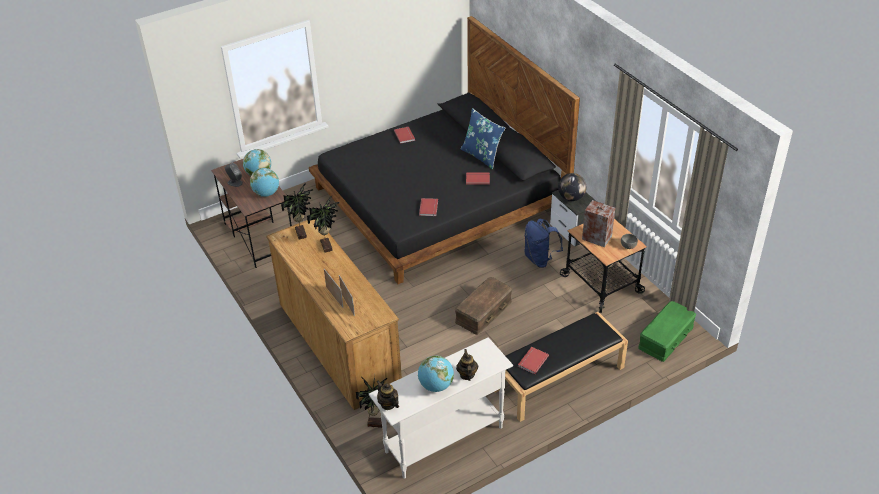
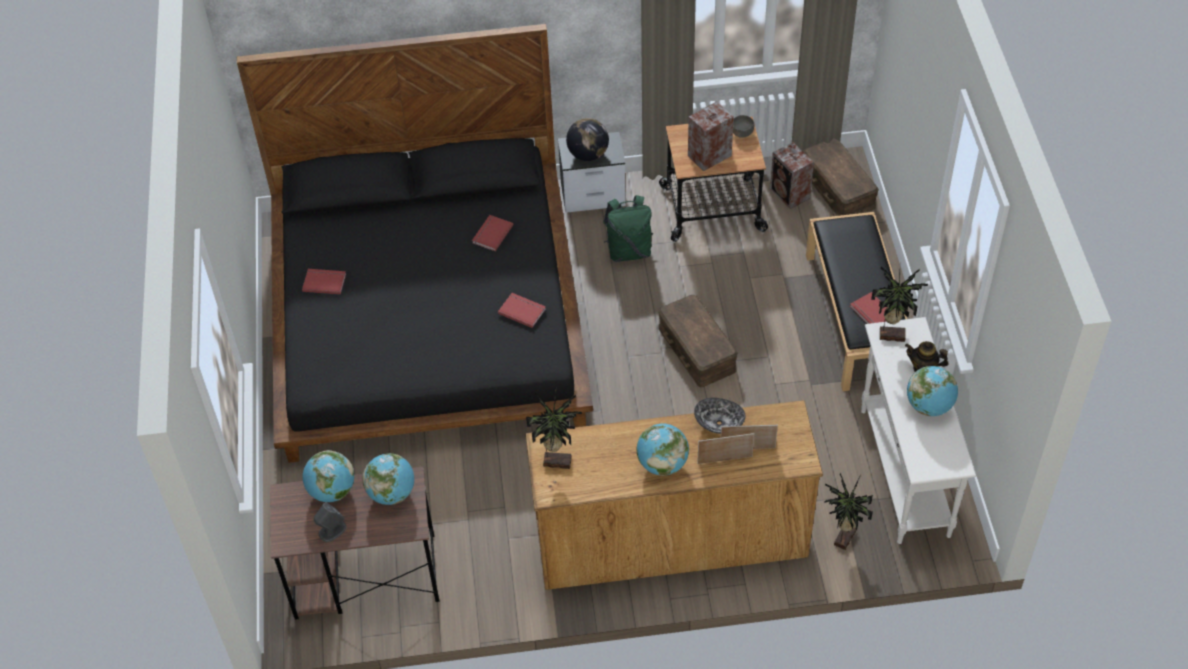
camera: 65 degrees left, 10 degrees up
(319, 273) = (662, 464): none -> globe
(327, 246) = (606, 437): potted plant -> potted plant (891, 334)
(360, 287) = (719, 423): none -> bowl
(388, 404) = (940, 467): teapot -> none
(482, 156) = (439, 210): blue pillow -> none
(540, 259) = (629, 251): blue backpack -> green backpack
(641, 316) = (790, 194): none -> speaker
(666, 337) = (838, 188): green storage box -> brown storage box

